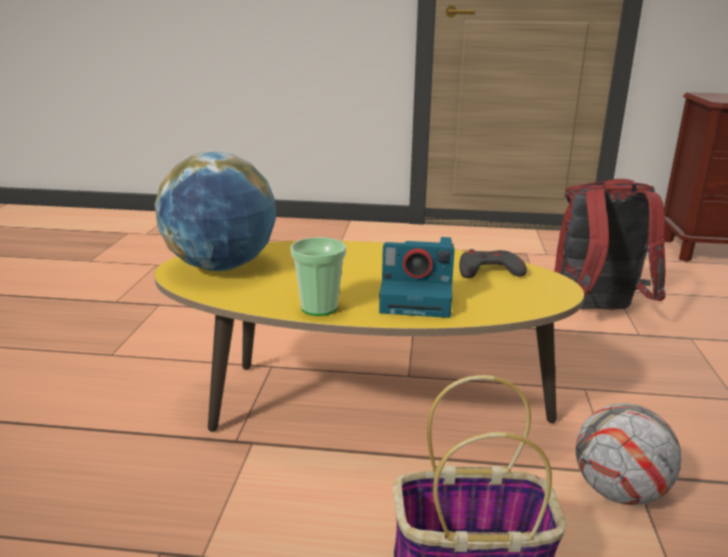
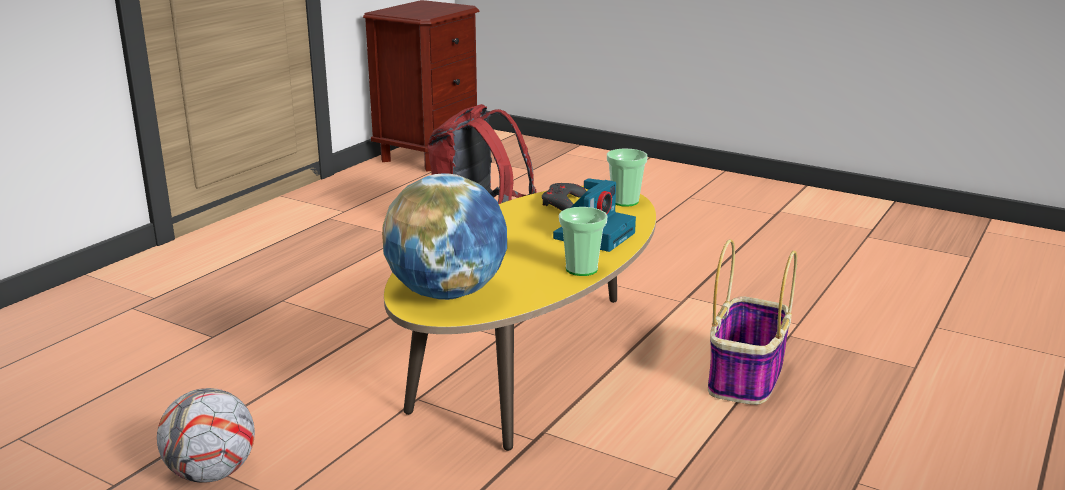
camera: 65 degrees left, 0 degrees up
(538, 298) = (625, 201): none -> cup
(618, 491) = (700, 307): football -> football (211, 473)

